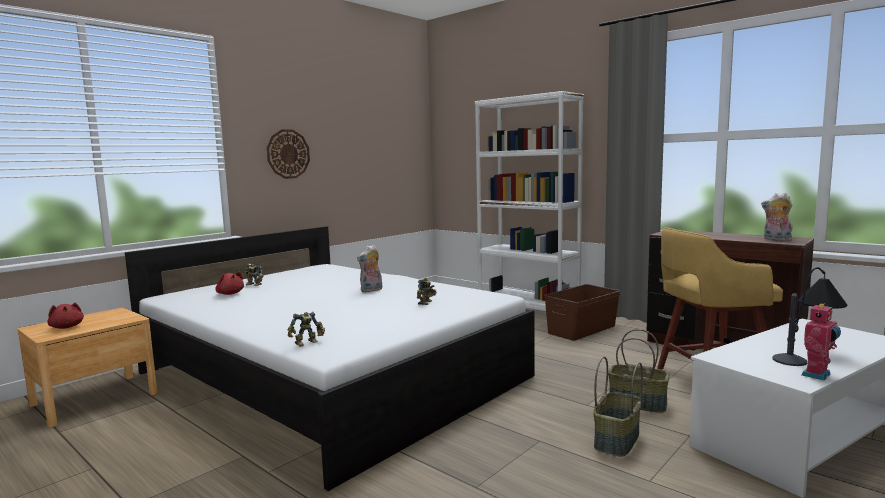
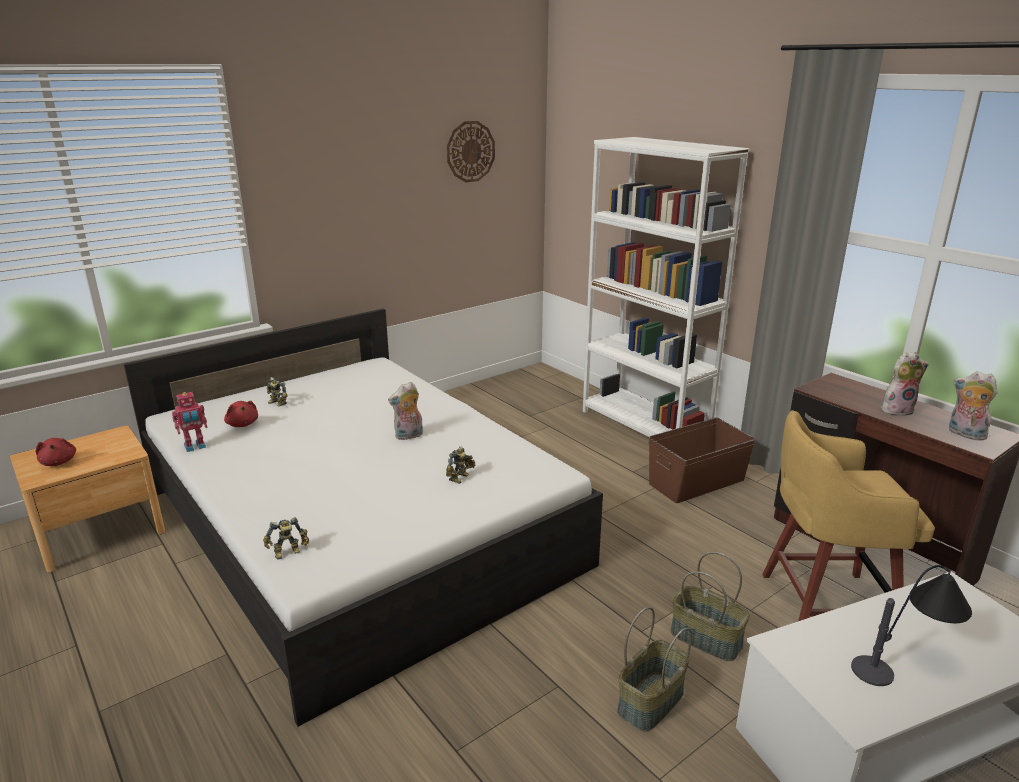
camera: 10 degrees right, 15 degrees up
(288, 154) = (333, 213): wall clock -> wall clock (470, 151)
(724, 236) = (897, 410): none -> plush toy
(818, 375) = (890, 712): toy robot -> toy robot (195, 447)

